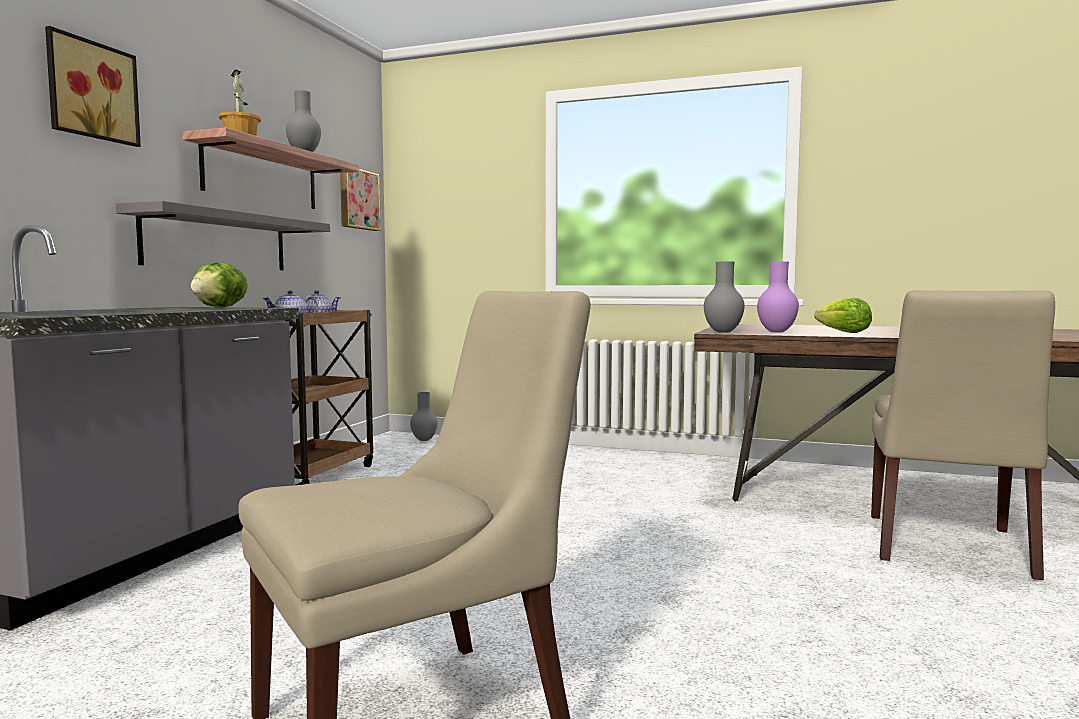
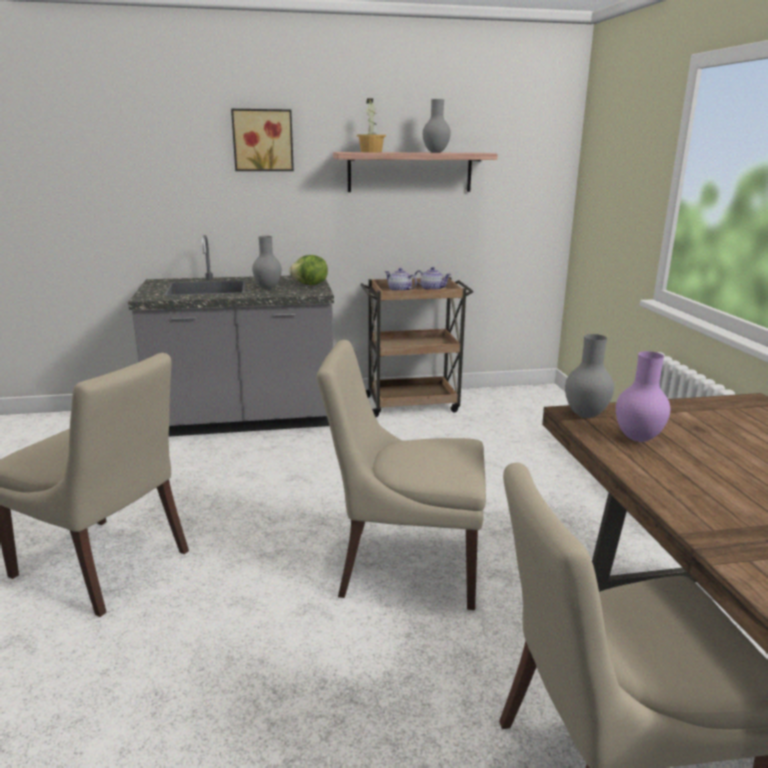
camera: 60 degrees right, 15 degrees up
(218, 242) = (362, 227): grey shelf -> none
(357, 199) = (533, 175): picture -> none
(424, 440) = (550, 403): grey vase -> grey vase (268, 288)
(636, 545) = (403, 566): none -> beige chair
(843, 332) = (700, 475): lettuce -> none

